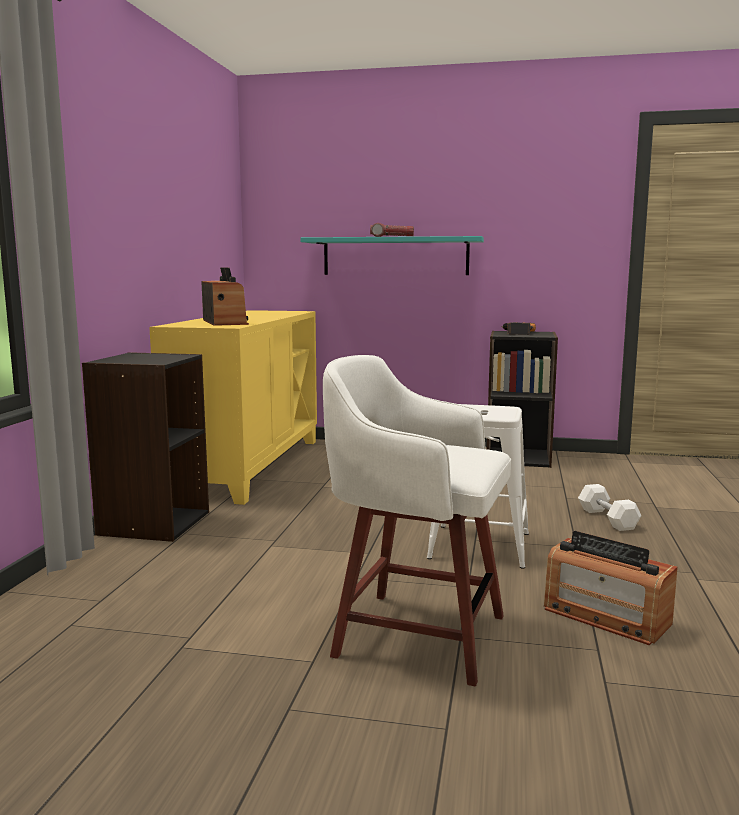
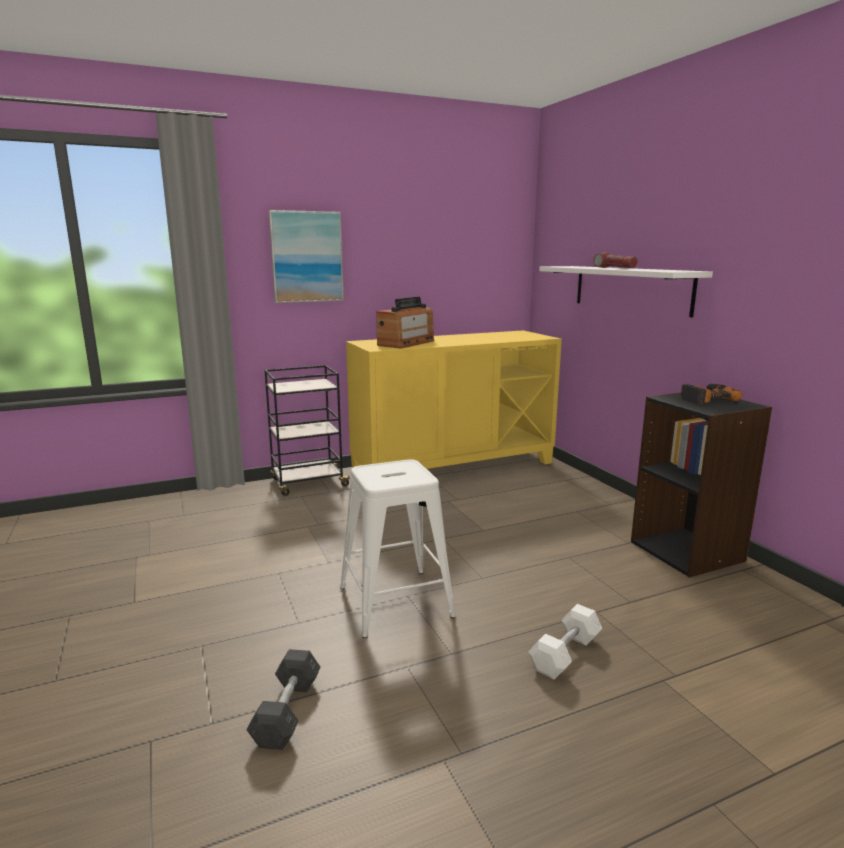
camera: 55 degrees right, 5 degrees up
(109, 213) = (306, 257): none -> picture
(153, 523) = (308, 483): black bookcase -> black cart
(395, 256) = (630, 289): turquoise shelf -> white shelf
(414, 634) = (194, 625): white stool -> none
(605, 616) = (287, 712): radio -> grey dumbbell

